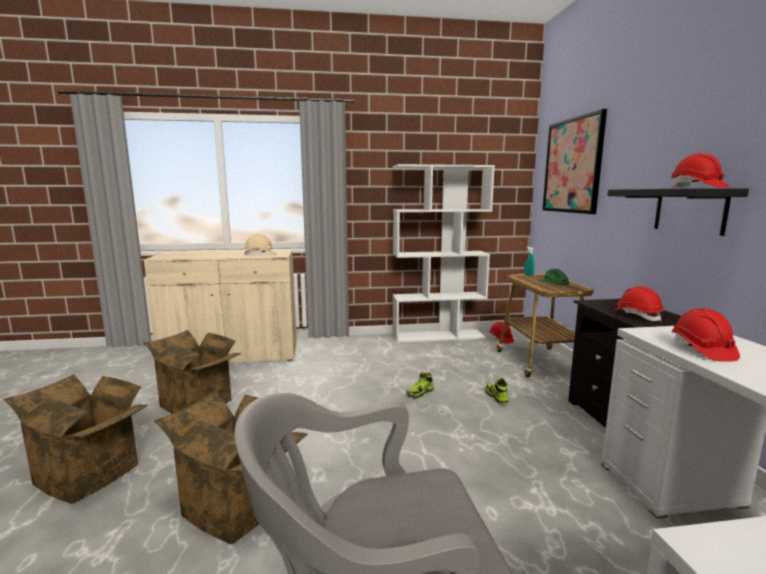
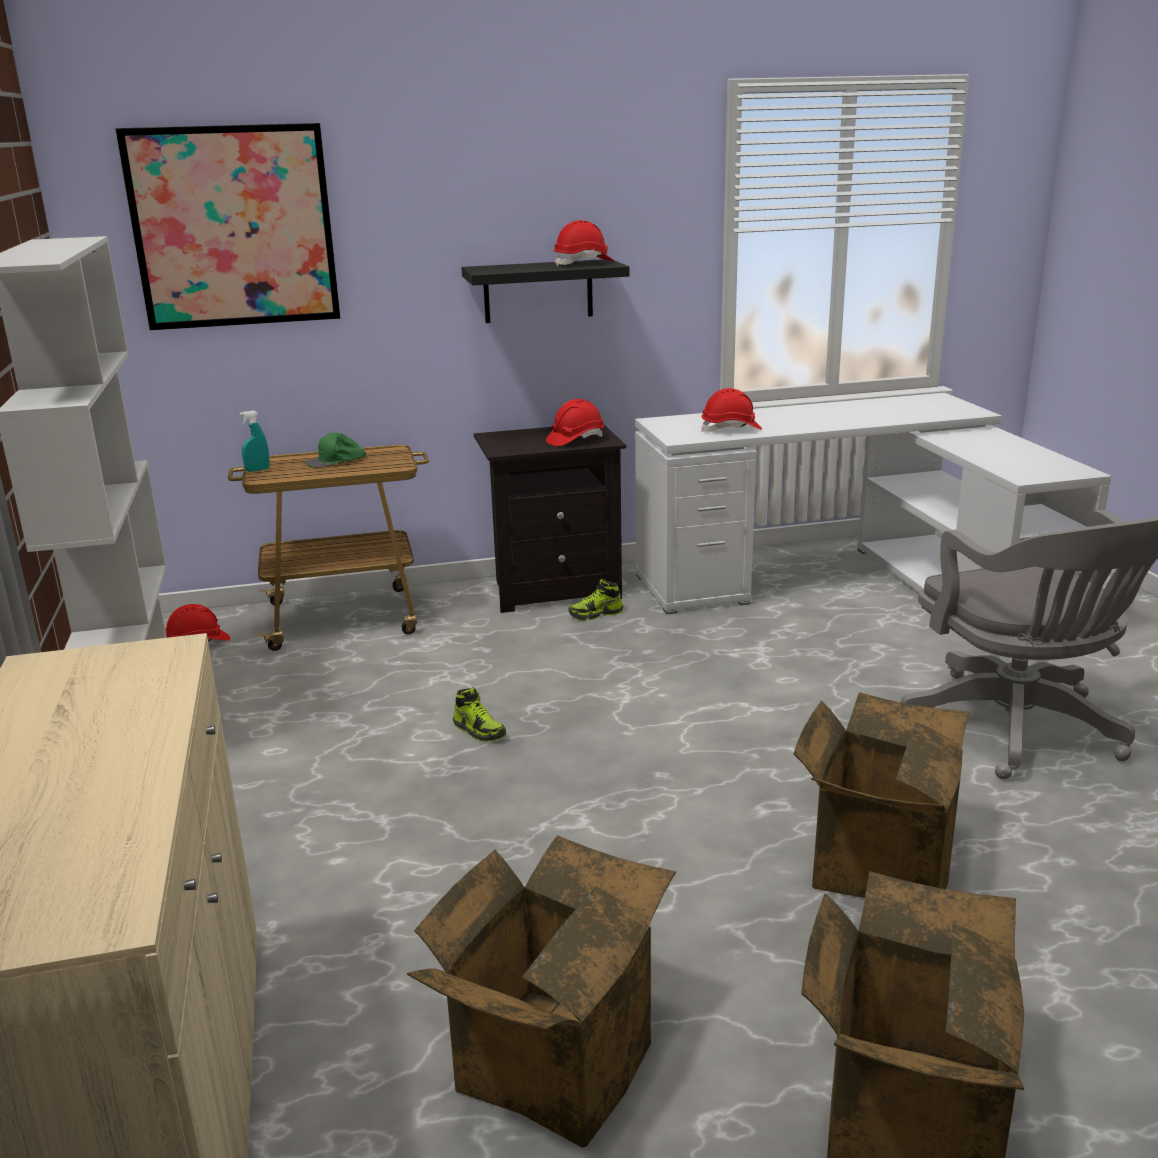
camera: 95 degrees left, 10 degrees up
(260, 254) = (135, 685): beige hard hat -> none
(496, 397) = (491, 662): shoe -> shoe (596, 614)

